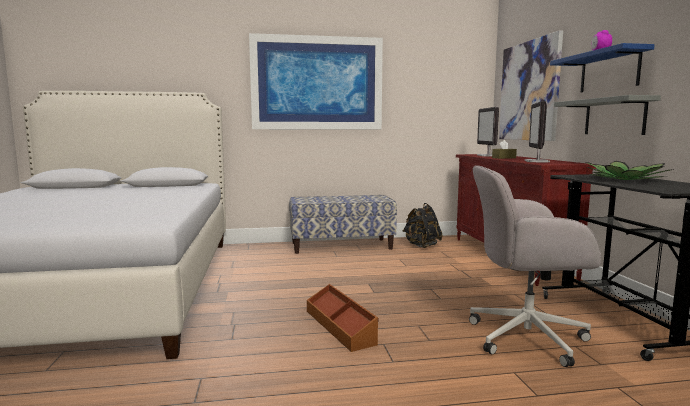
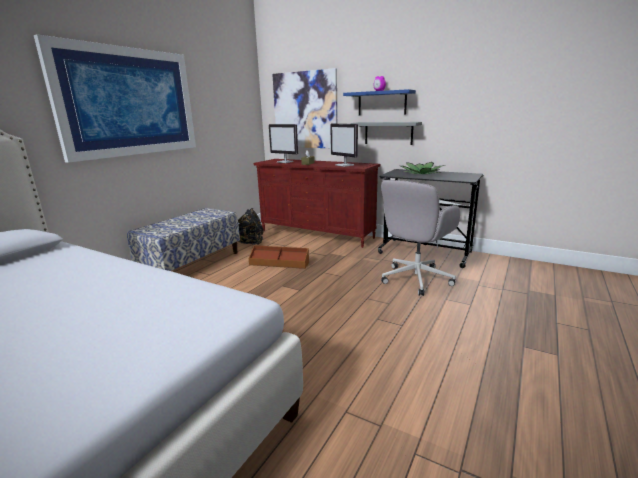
camera: 50 degrees left, 10 degrees up
(340, 326) = (335, 323): brown storage box -> brown storage box (279, 263)

